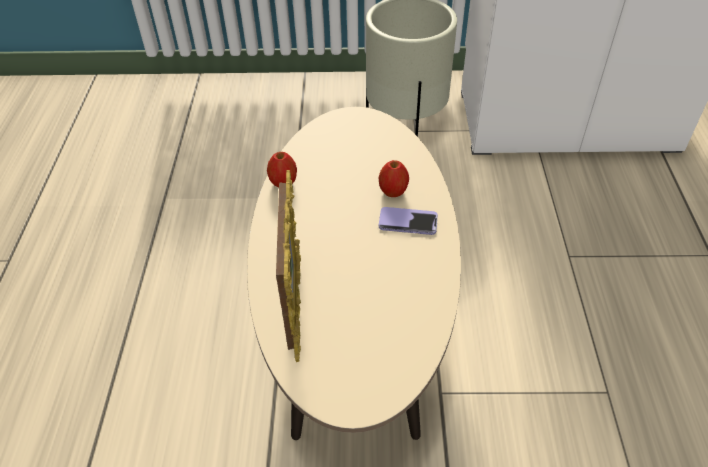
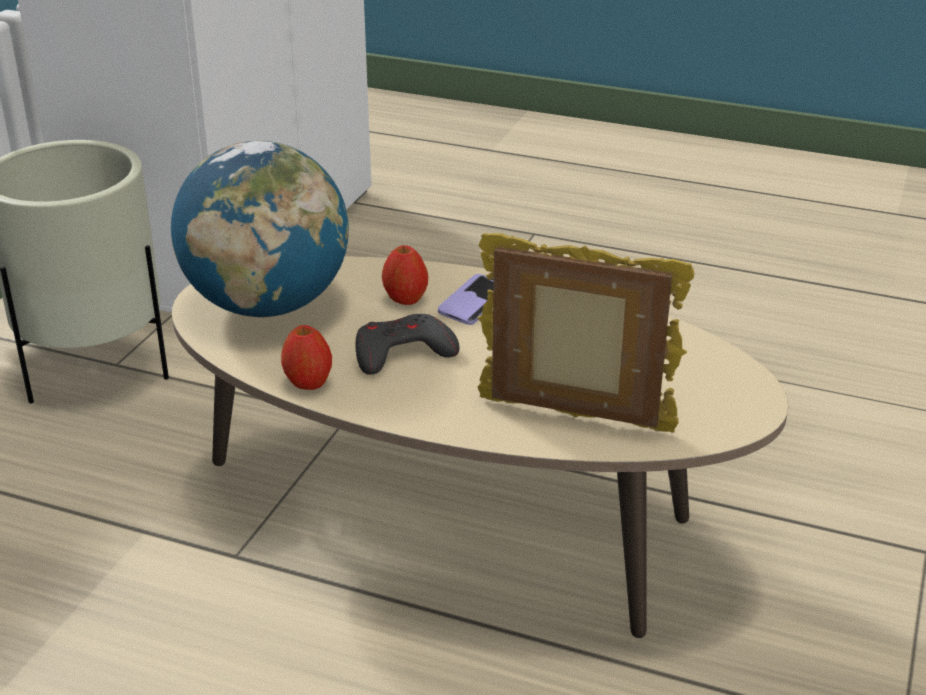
camera: 70 degrees left, 15 degrees down
(332, 209) = (402, 352): none -> grey game controller
(354, 141) = (267, 305): none -> globe

